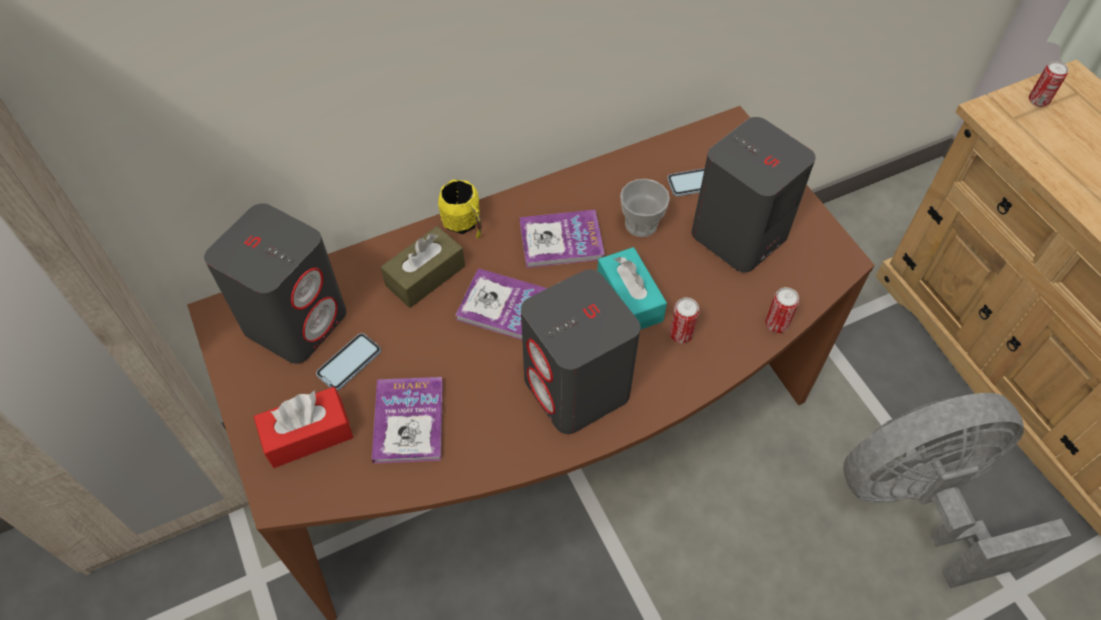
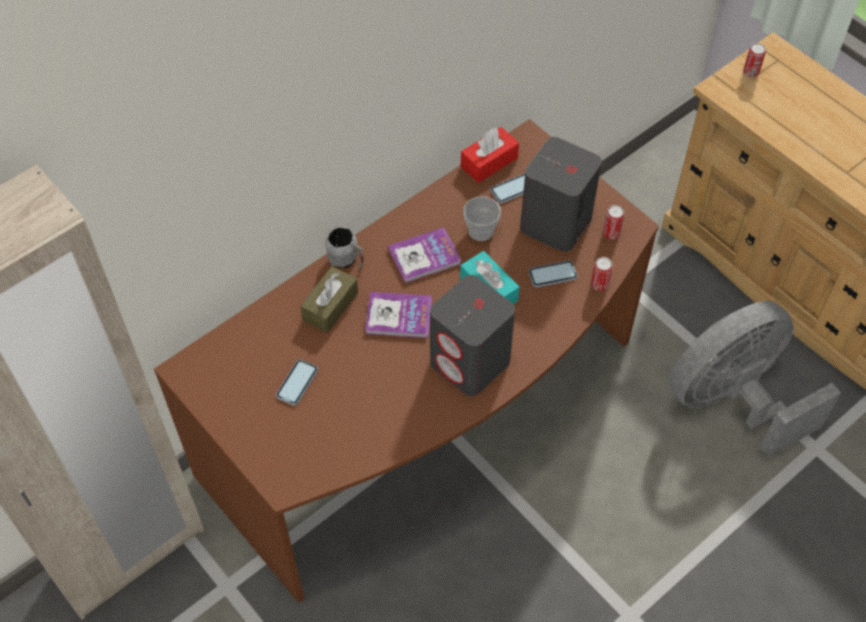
camera: 15 degrees left, 0 degrees up
(296, 320) = (244, 361): grey speaker -> none
(308, 435) = (286, 440): red tissue box -> red tissue box (489, 162)
(408, 421) = (357, 414): book -> none
(465, 225) = (347, 260): yellow mug -> grey mug
(681, 334) = (533, 307): can -> can (611, 233)
(717, 298) = (552, 275): none -> phone

